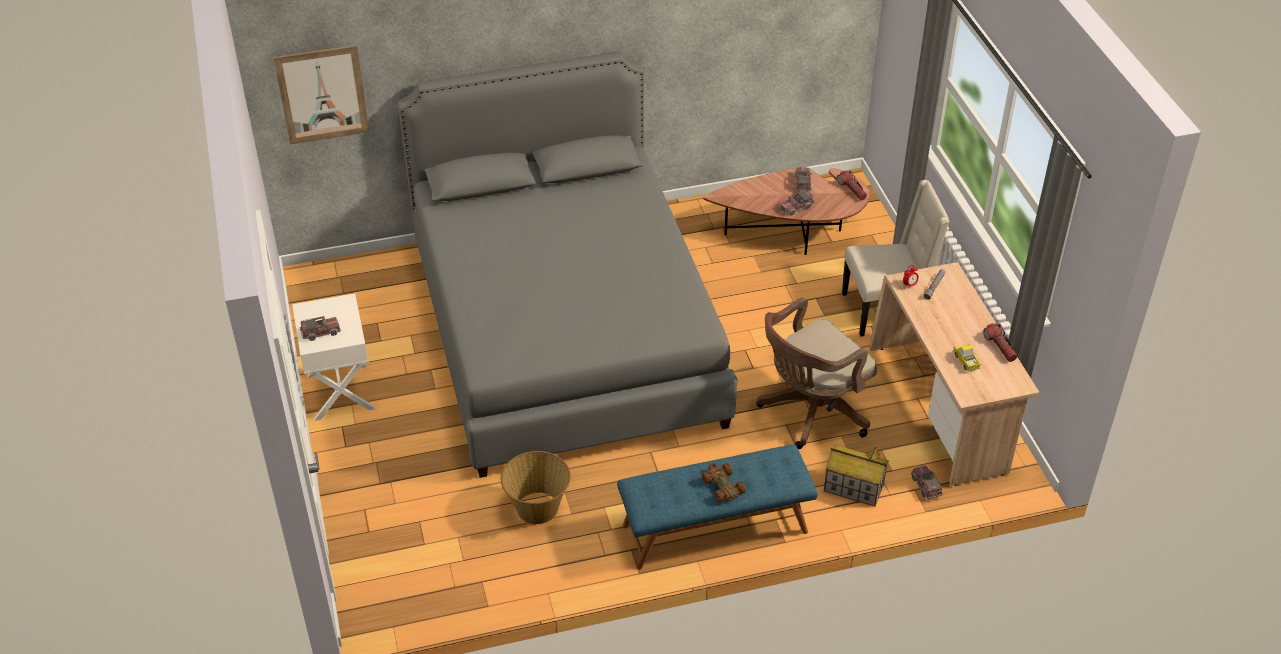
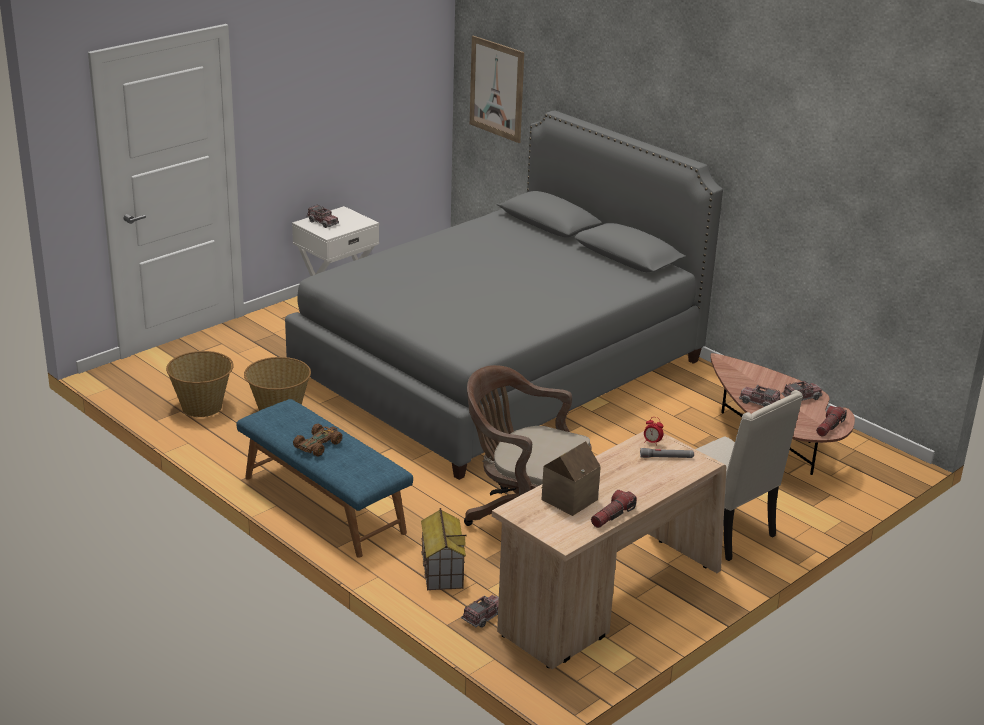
camera: 60 degrees right, 15 degrees down
(486, 562) = (202, 407): none -> basket
(966, 361) = (567, 499): toy truck -> toy house

